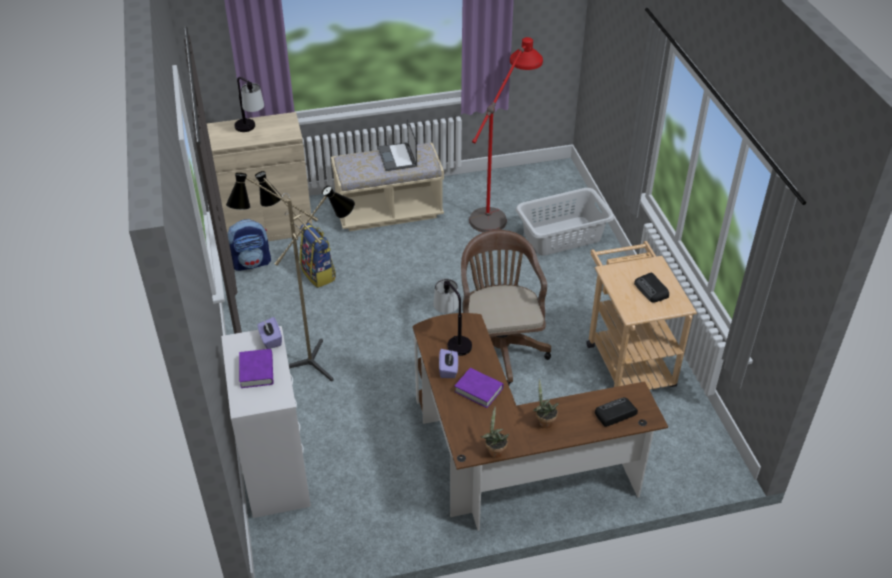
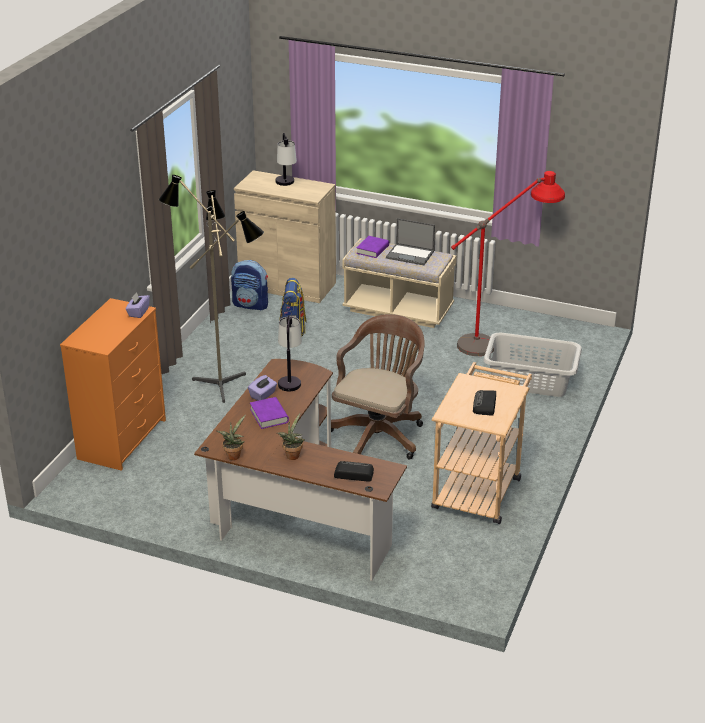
camera: 35 degrees right, 10 degrees down
(257, 371) = (107, 326): purple book -> purple book (372, 250)
(275, 470) = (122, 438): white dresser -> orange dresser
(397, 157) = (410, 255): laptop -> laptop turned 90 degrees counterclockwise

